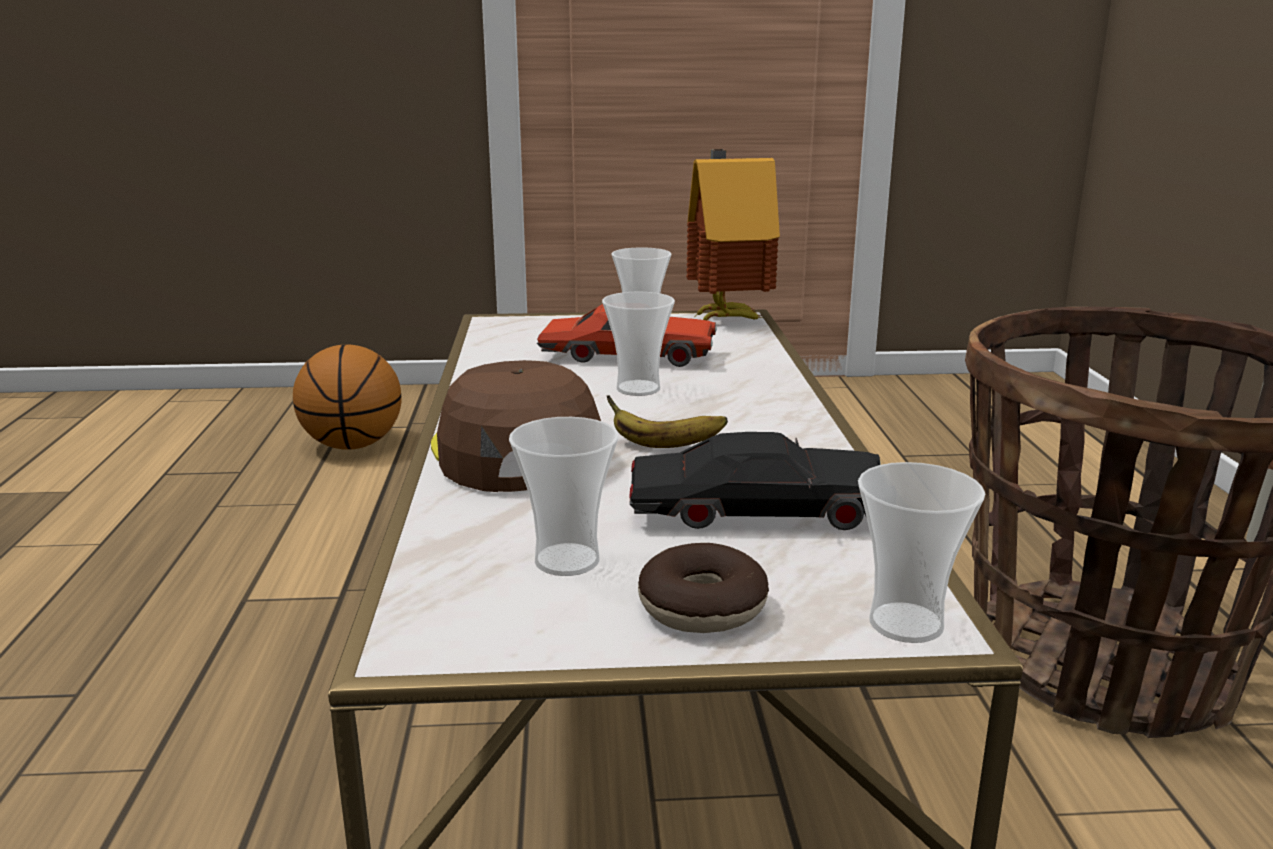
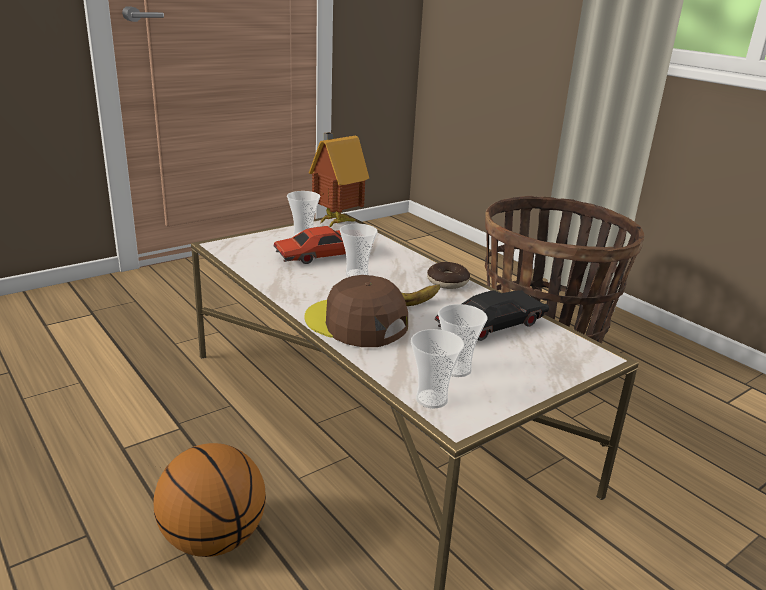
camera: 35 degrees left, 5 degrees up
(353, 445) = (70, 335): basketball -> basketball (214, 538)
(702, 607) = (528, 373): donut -> donut (447, 282)
(906, 623) = (593, 358): cup -> cup (431, 399)

